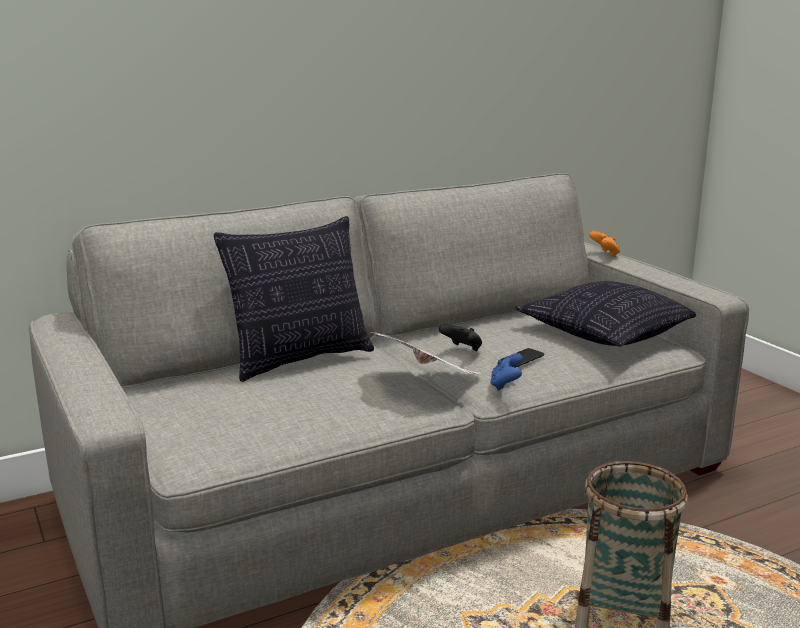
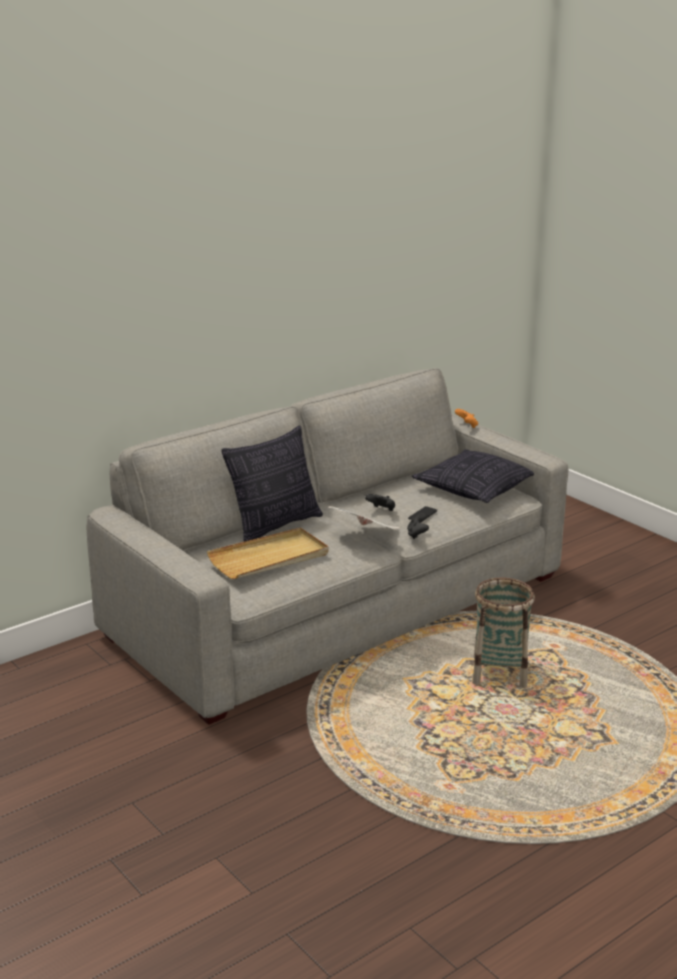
camera: 10 degrees left, 5 degrees up
(265, 400) = (269, 558): none -> beige tray
(505, 385) = (417, 535): blue game controller -> black game controller

